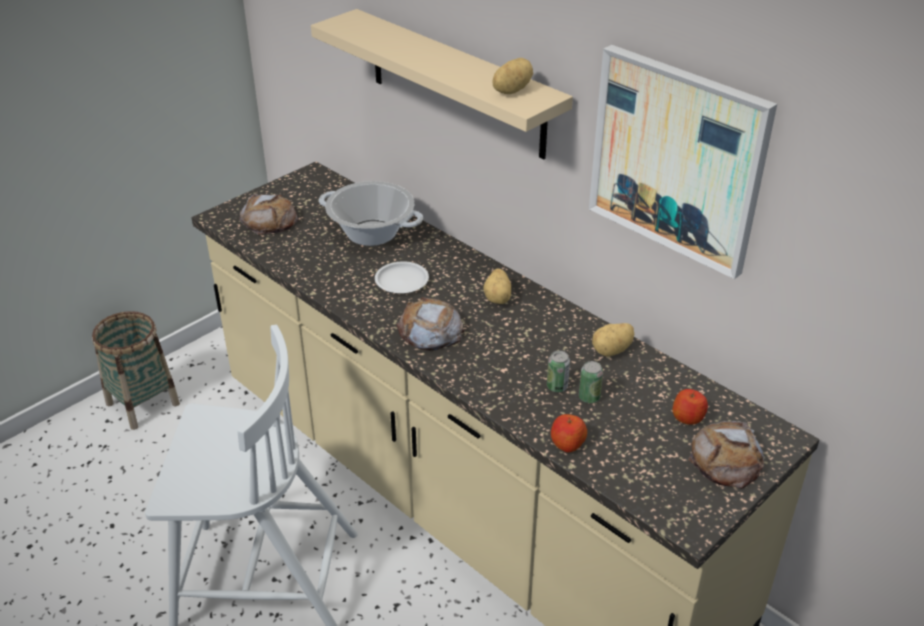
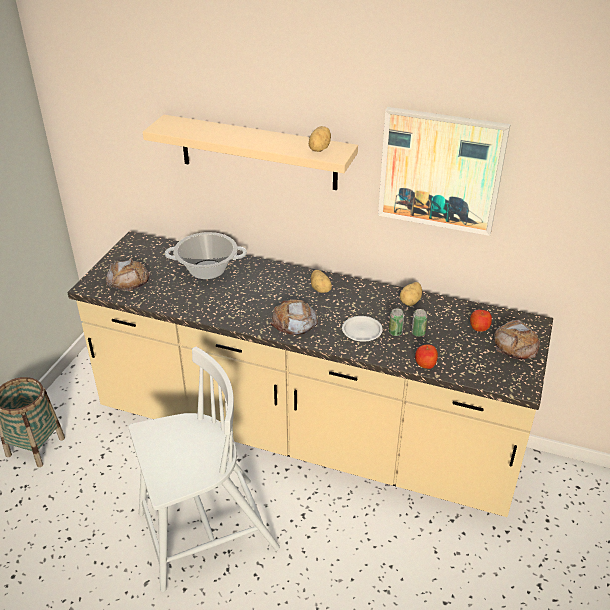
camera: 25 degrees left, 0 degrees up
(402, 281) = (252, 295): white plate -> white plate (362, 331)

